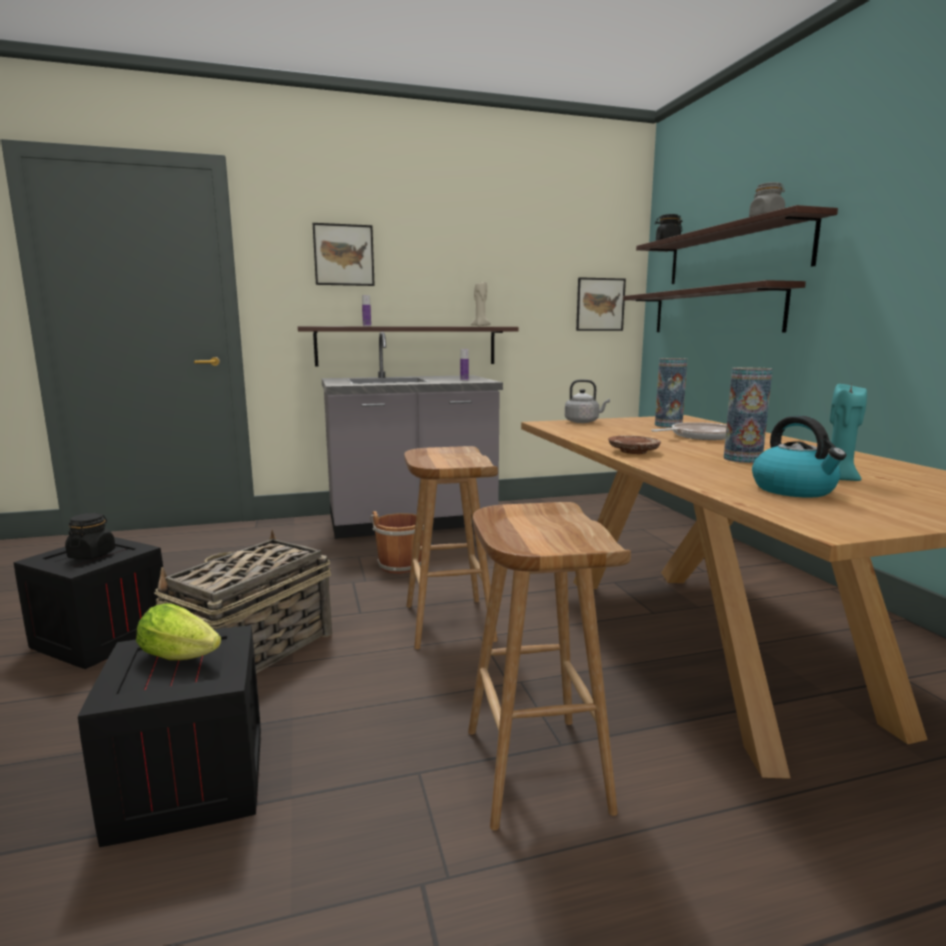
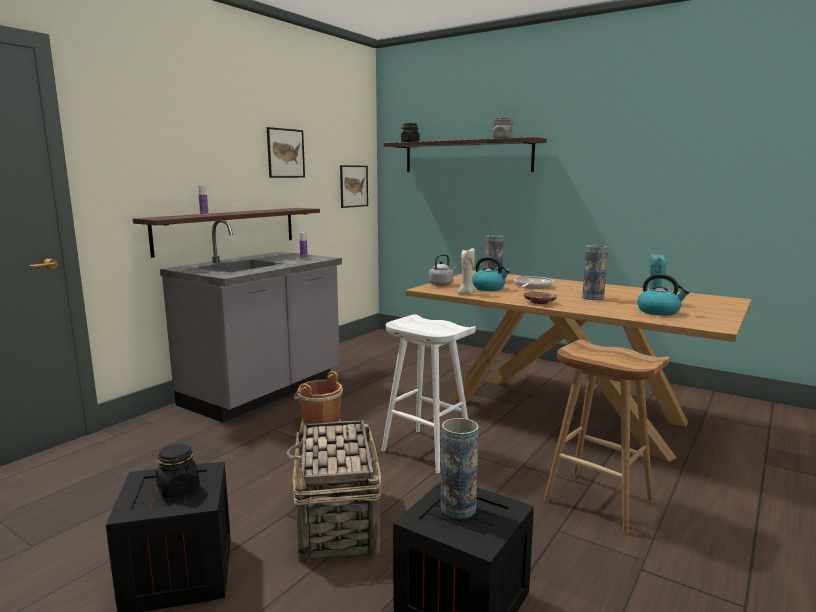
camera: 40 degrees left, 0 degrees up
(183, 655) = (458, 508): lettuce -> vase
(344, 255) = (171, 145): picture -> picture (285, 153)
(447, 622) = (425, 450): brown stool -> white stool
(480, 326) = (288, 209): beige candle -> beige candle (466, 293)
(626, 431) = (489, 288): none -> kettle
(714, 311) = (451, 194): shelf -> none

